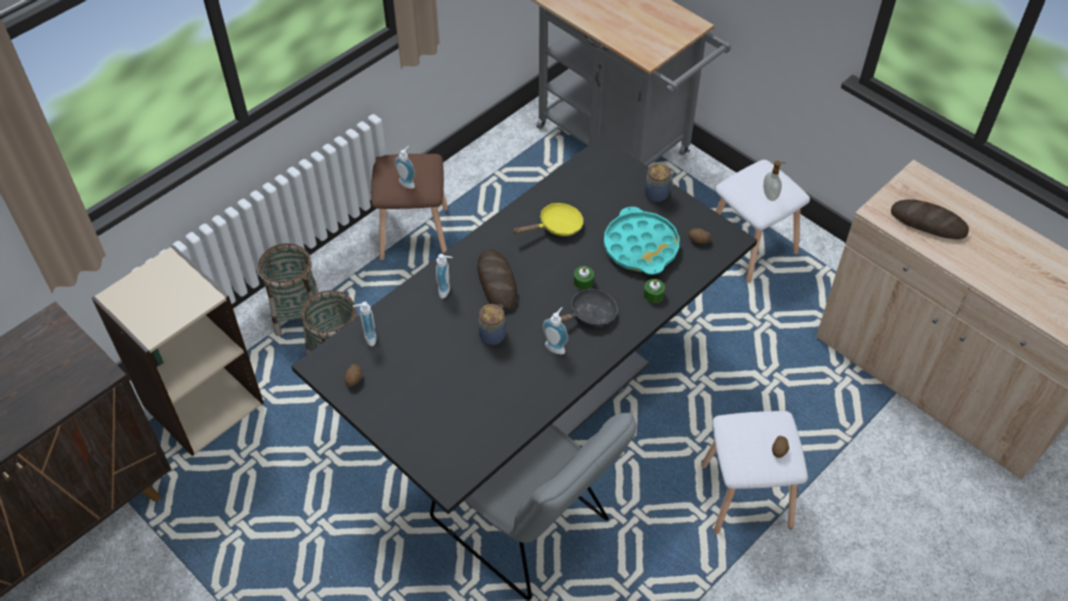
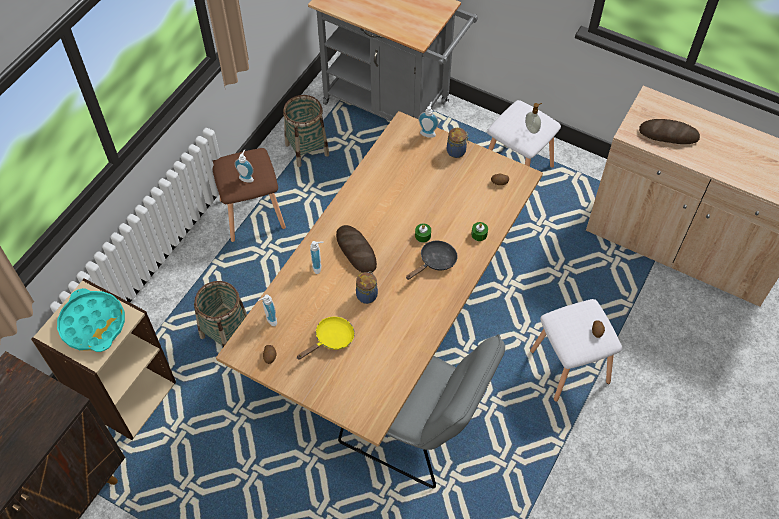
camera: 15 degrees left, 5 degrees up
(297, 315) = (179, 303): basket -> basket (307, 150)
(533, 400) = (389, 330): black dining table -> beige dining table
(556, 226) = (387, 194): yellow frying pan -> yellow frying pan (331, 339)
(556, 346) = (418, 293): soap dispenser -> soap dispenser (428, 132)
(641, 246) = (457, 197): turquoise tray -> turquoise tray (93, 324)

